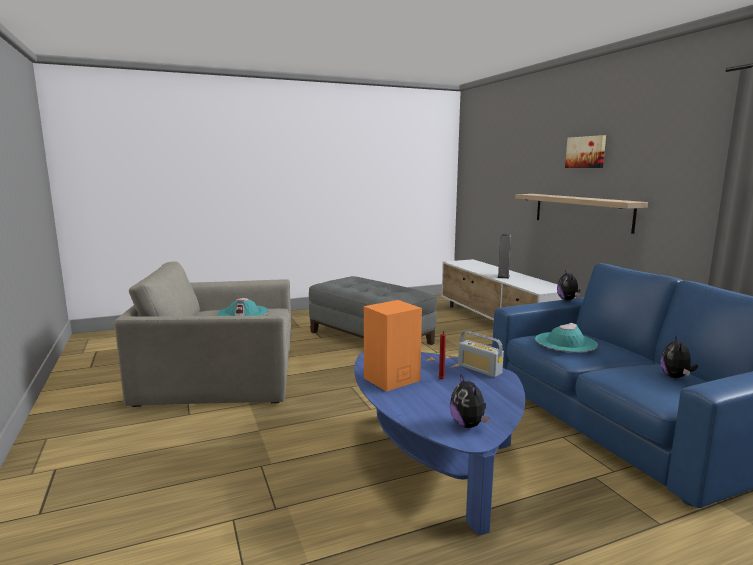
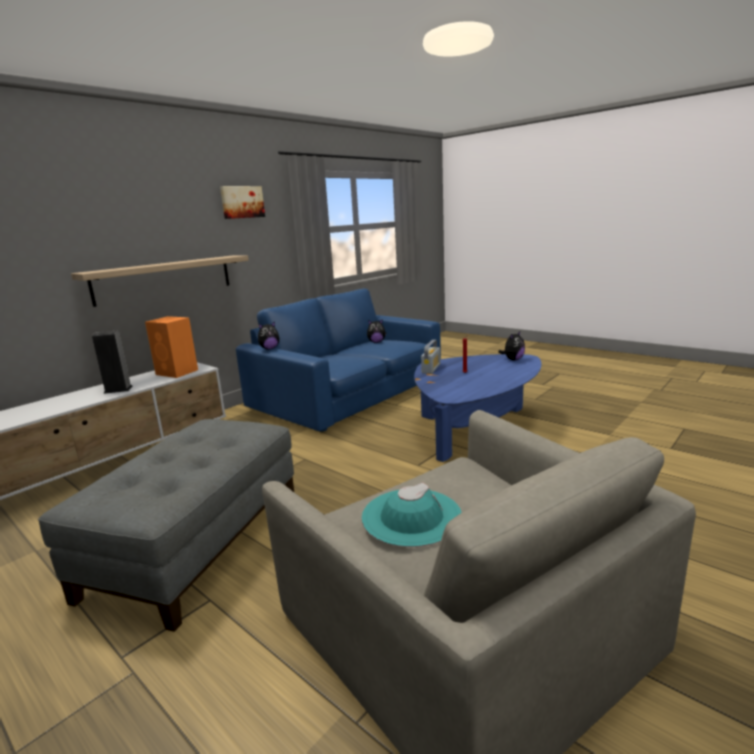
camera: 115 degrees left, 5 degrees up
(390, 379) = (489, 383): orange speaker -> orange speaker (177, 372)
(565, 342) = (343, 359): turquoise hat -> none
(586, 152) = (151, 212): picture -> picture (242, 202)

